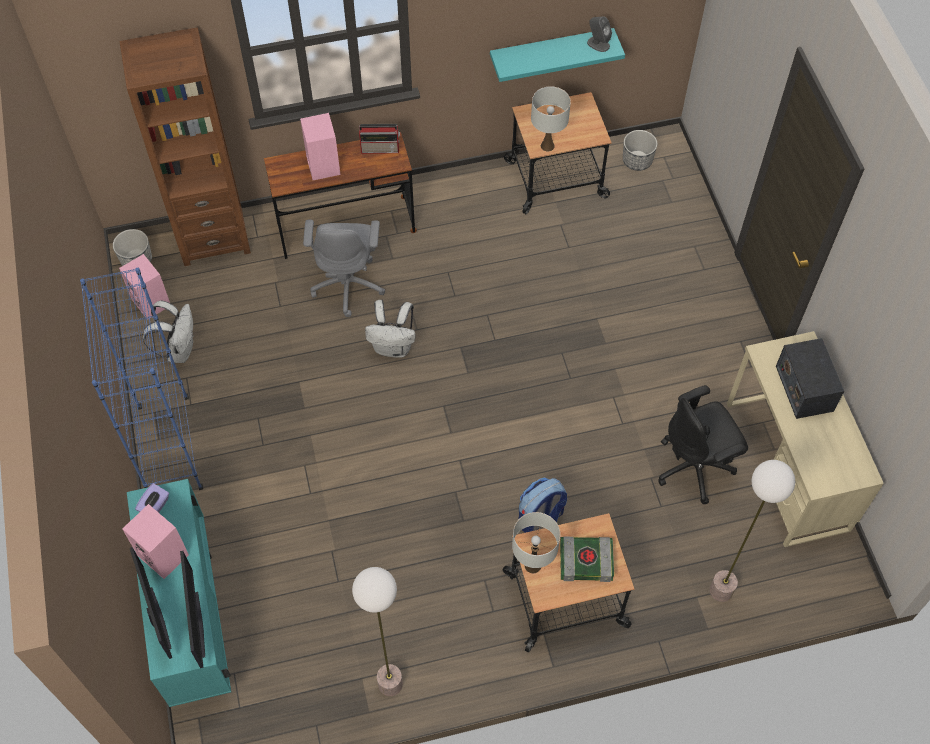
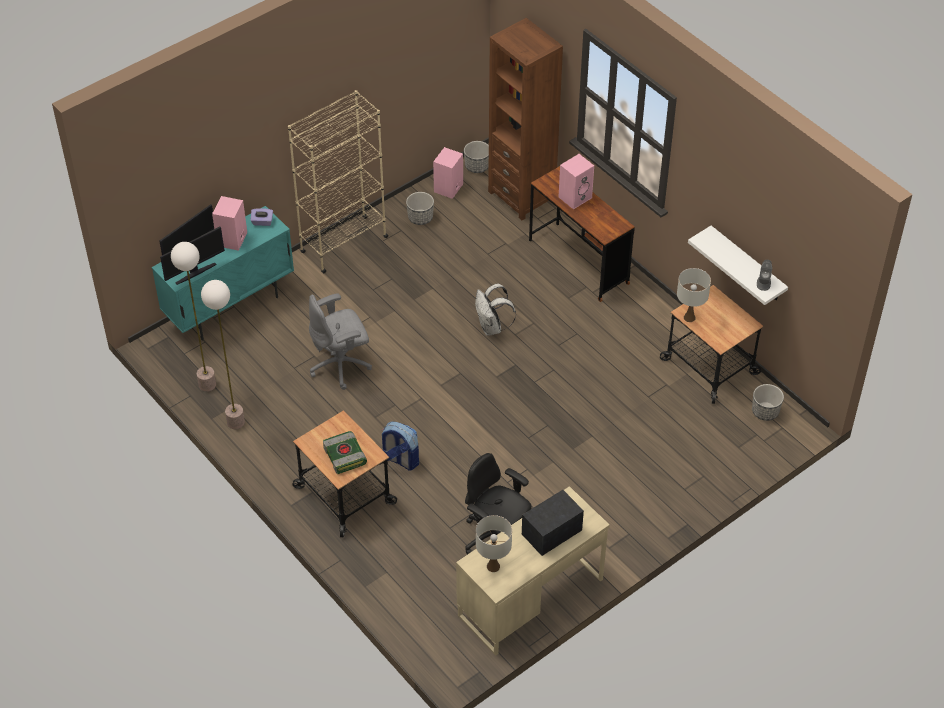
camera: 65 degrees right, 10 degrees down
(169, 448) = (344, 245): blue bookcase -> beige bookcase
(179, 349) = (420, 217): white backpack -> planter
(348, 284) = (529, 283): grey office chair -> grey office chair (341, 365)
(381, 148) = (611, 221): radio -> none
(533, 565) = (327, 428): white table lamp -> white table lamp (493, 566)
(551, 51) = (747, 265): turquoise shelf -> white shelf
(721, 591) = (399, 585): floor lamp -> floor lamp (207, 385)

